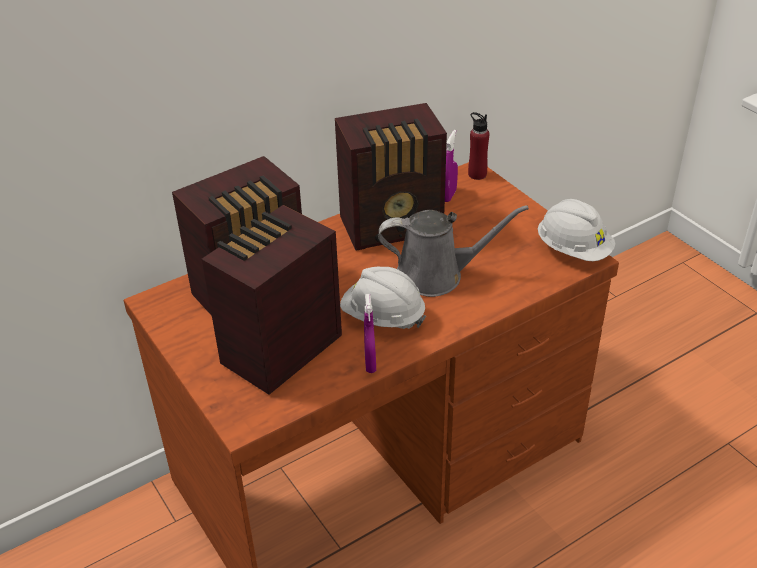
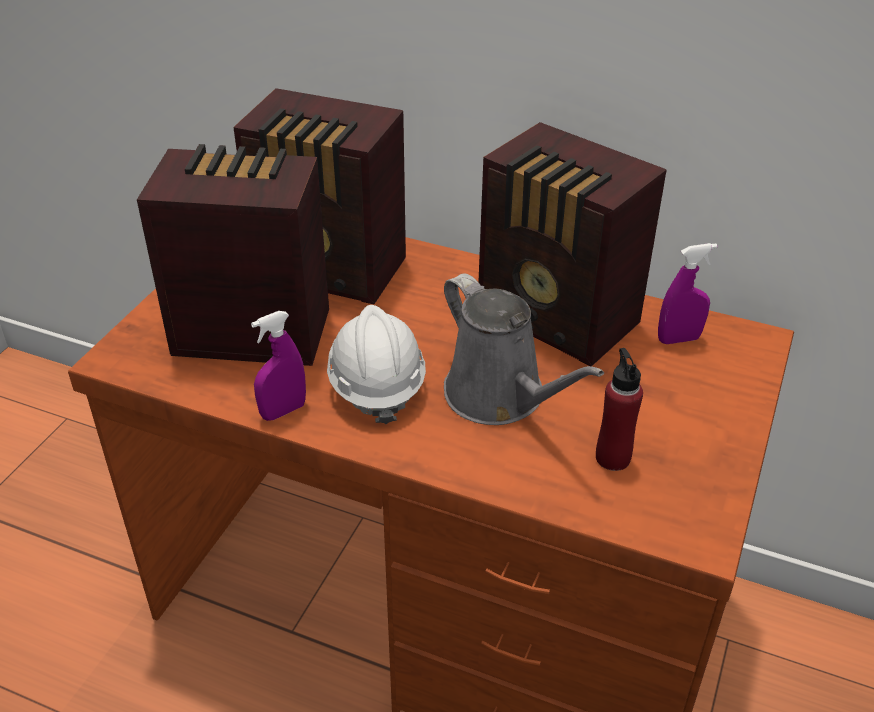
camera: 55 degrees right, 0 degrees up
(477, 174) = (757, 345): red bottle -> red bottle (612, 457)
(573, 250) = (702, 514): white hard hat -> none

